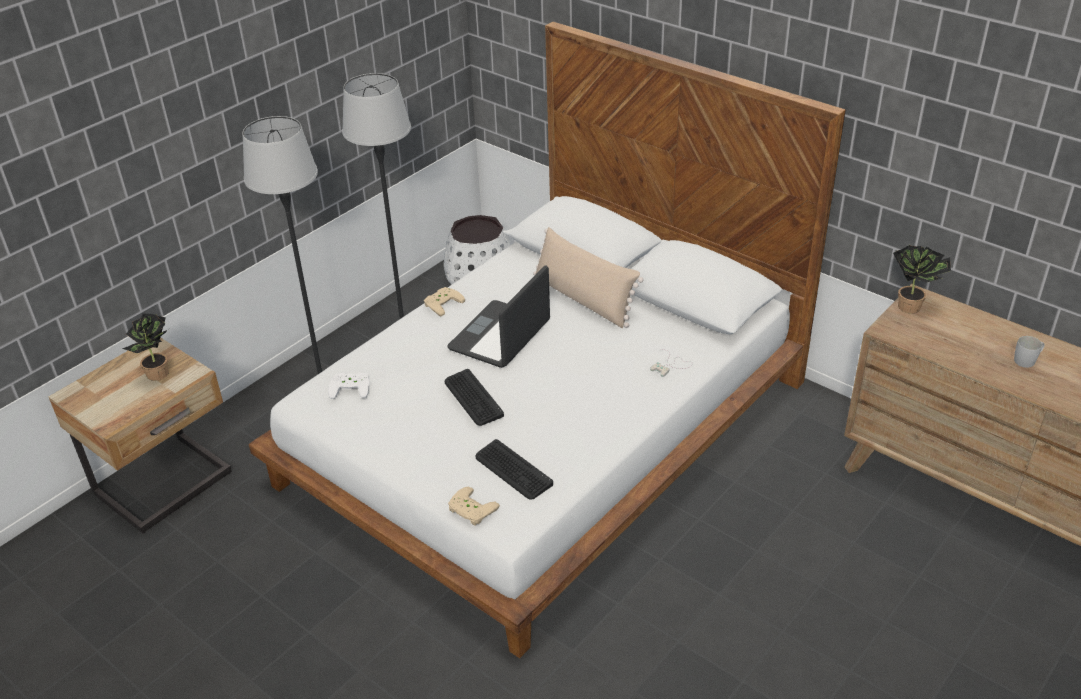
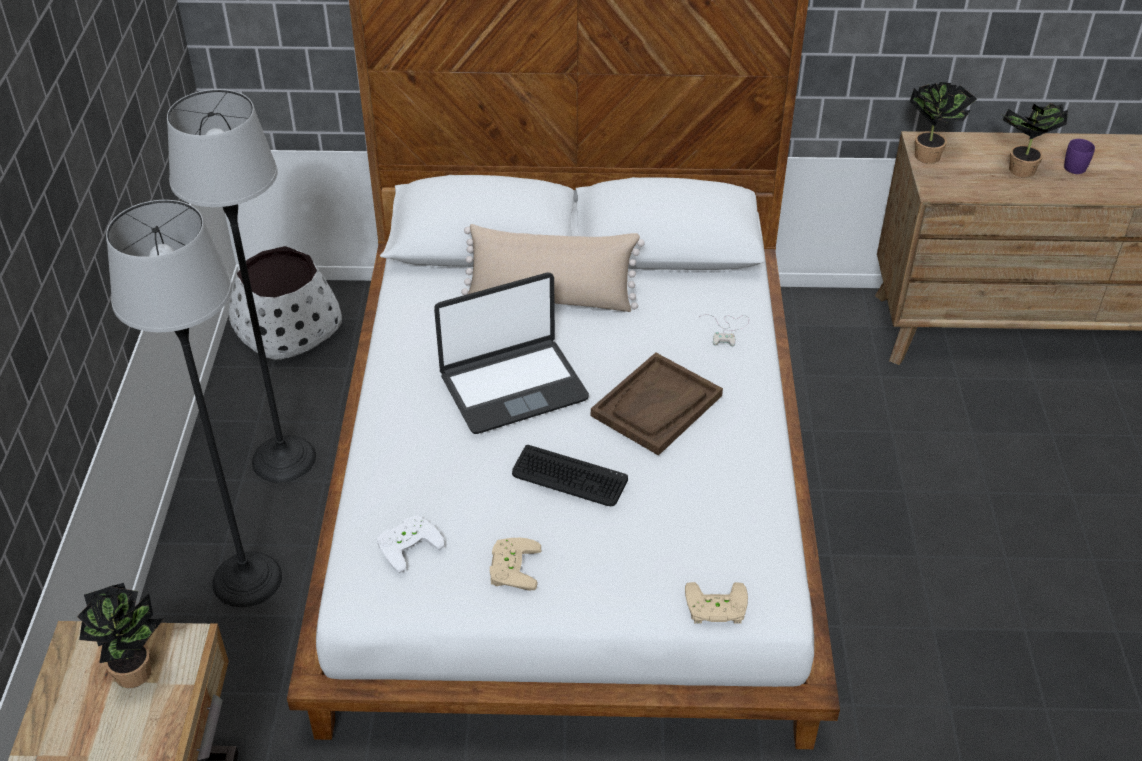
camera: 40 degrees left, 5 degrees up
(442, 303) = (391, 380): beige game controller -> beige game controller (511, 567)
(501, 336) = (513, 386): laptop -> laptop turned 105 degrees counterclockwise
(513, 470) = (706, 536): keyboard -> none
(571, 386) = (656, 406): none -> brown tray
(972, 345) = (1019, 171): none -> potted plant
(1027, 360) = (1076, 165): white mug -> purple mug

